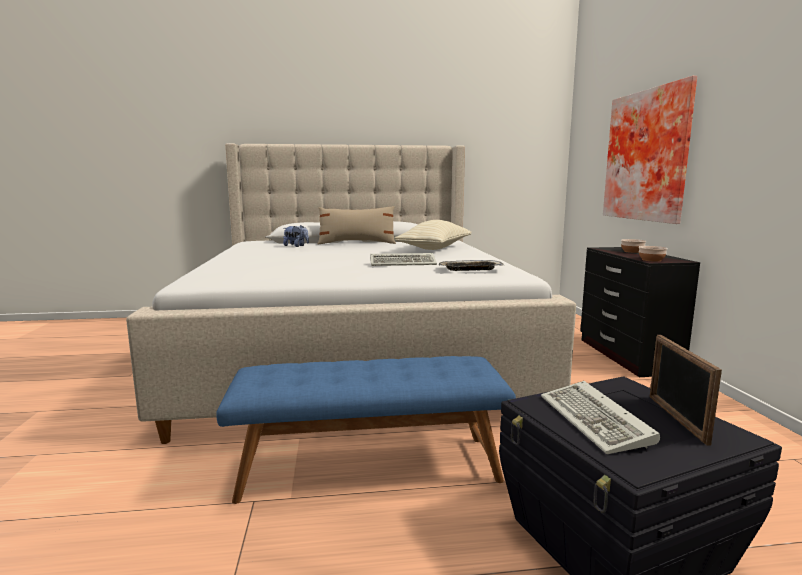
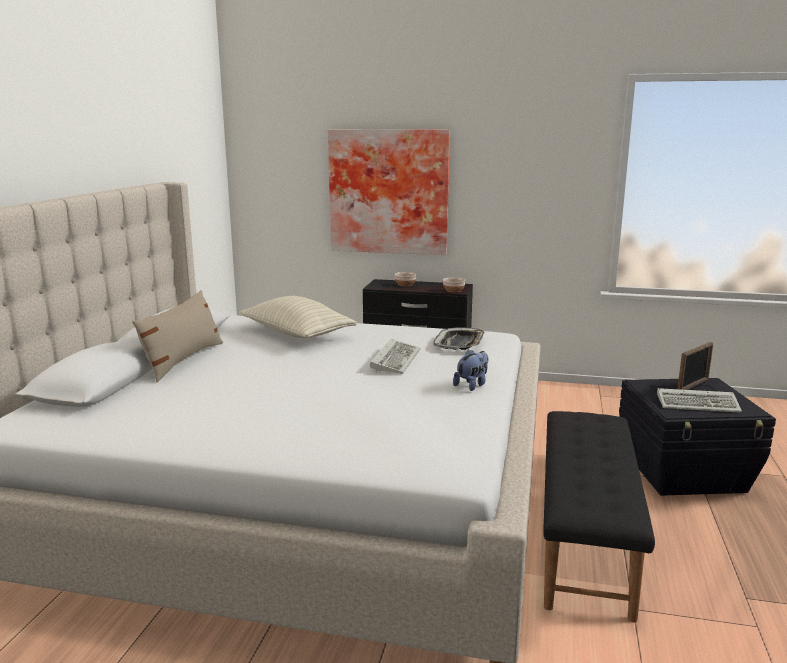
camera: 70 degrees left, 5 degrees up
(296, 246) = (159, 396): plush toy -> plush toy (472, 385)
(369, 466) = (583, 539): blue bench -> black bench
(676, 419) = (693, 386): picture frame -> picture frame turned 60 degrees counterclockwise

